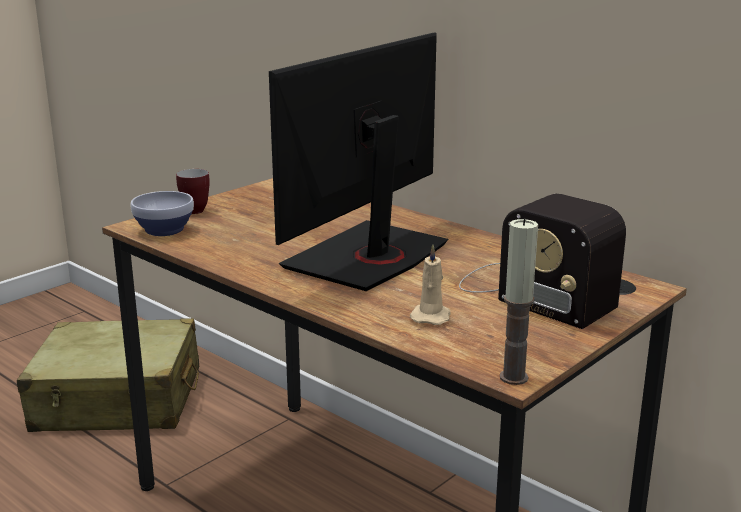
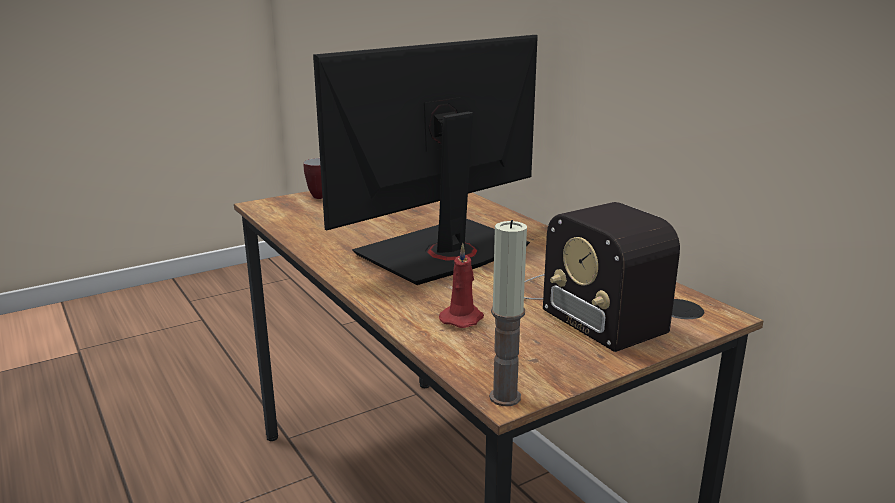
camera: 15 degrees right, 0 degrees up
(118, 400) = (283, 356): beige suitcase -> none
(163, 230) = (280, 210): bowl -> none
(431, 316) = (463, 318): beige candle -> red candle

